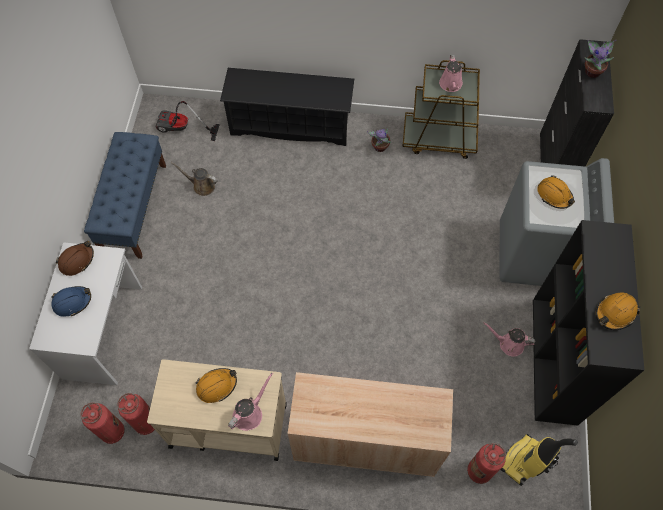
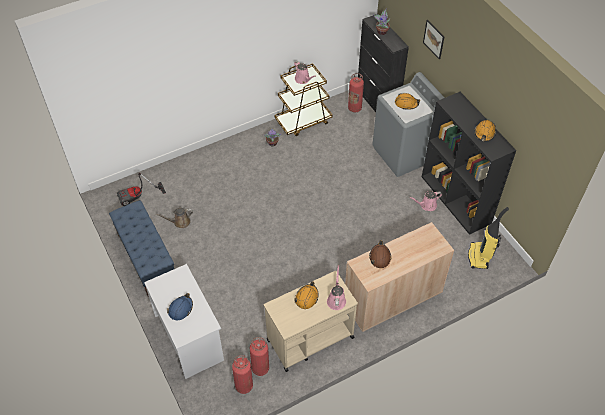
camera: 35 degrees left, 10 degrees down
(77, 260) = (162, 286): brown hard hat -> brown hard hat (380, 257)
(290, 125) = (207, 159): black shoe rack -> none
(479, 471) = (462, 275): fire extinguisher -> fire extinguisher (354, 108)
(642, 124) = (434, 39): none -> picture

